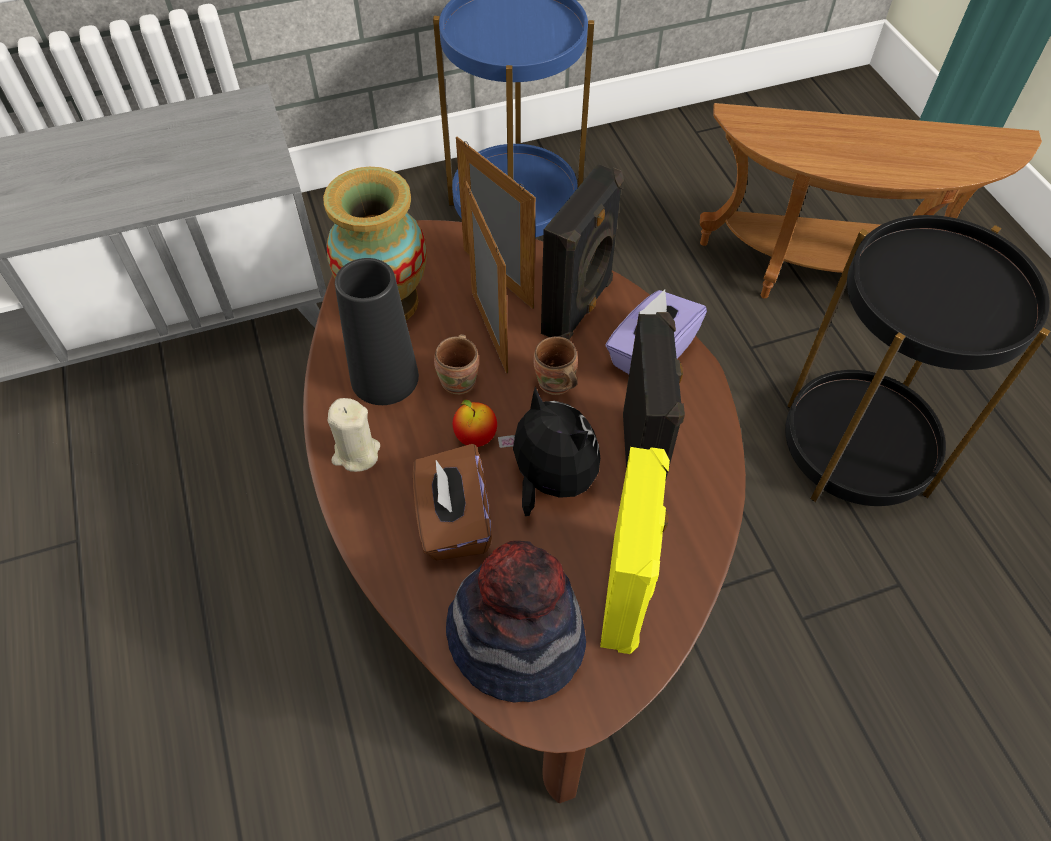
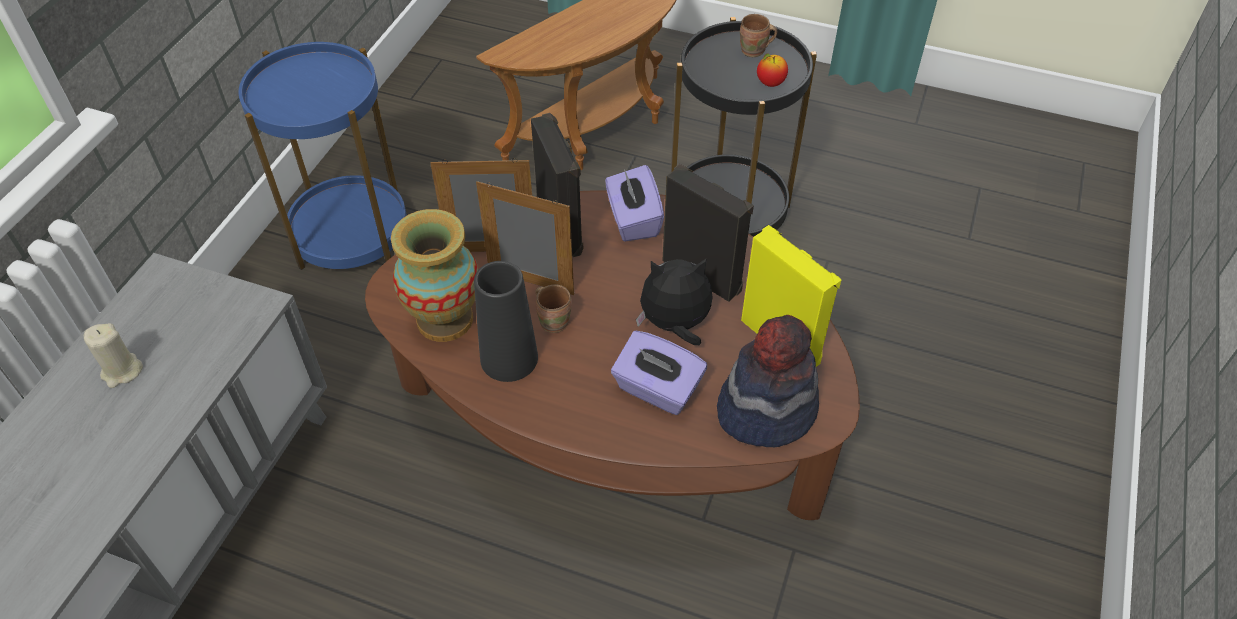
camera: 50 degrees left, 5 degrees down
(356, 453) = (555, 409): beige candle -> beige candle (122, 371)
(453, 521) = (657, 389): brown tissue box -> purple tissue box
(475, 437) = (606, 340): apple -> apple (770, 83)
(555, 385) = (608, 278): brown mug -> brown mug (754, 52)

